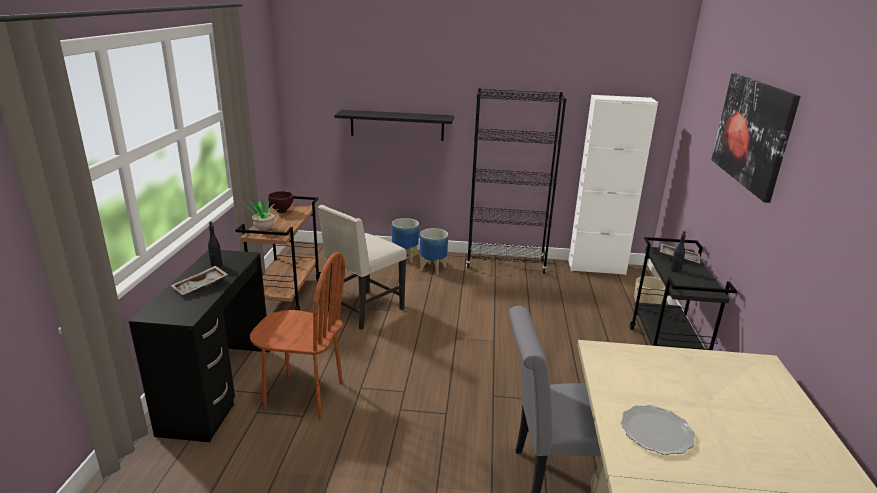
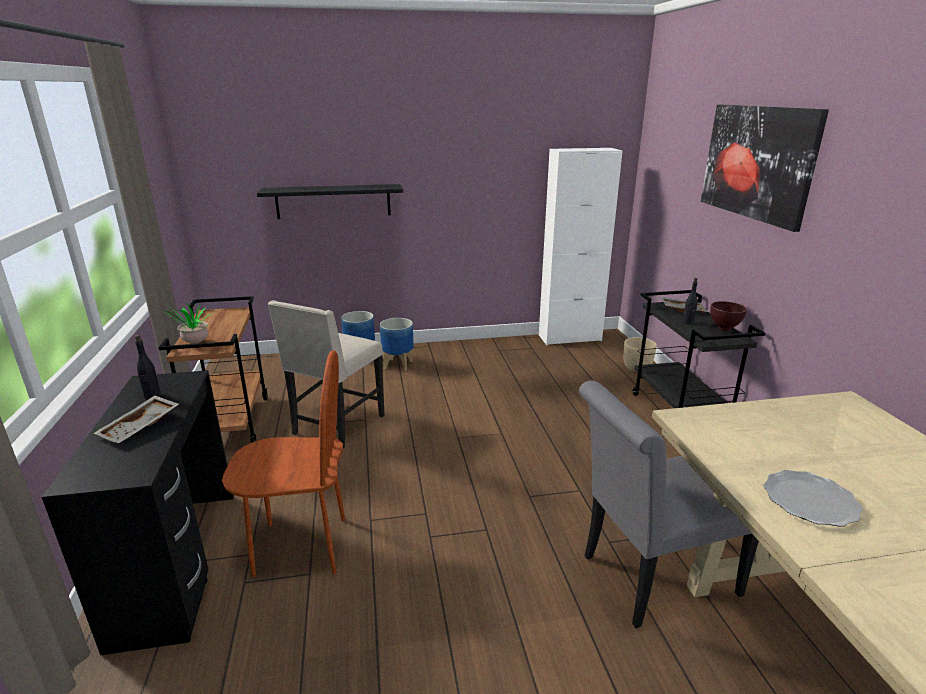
camera: 15 degrees left, 0 degrees up
(282, 211) = (211, 318): brown bowl -> brown bowl (724, 328)
(505, 264) = (476, 348): black bookcase -> none

